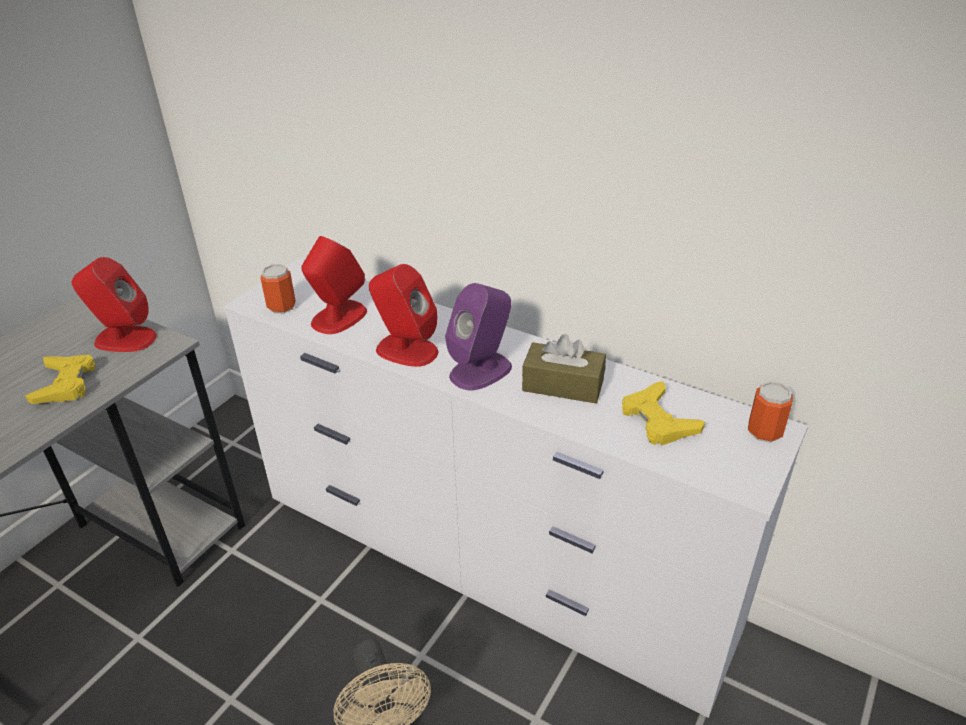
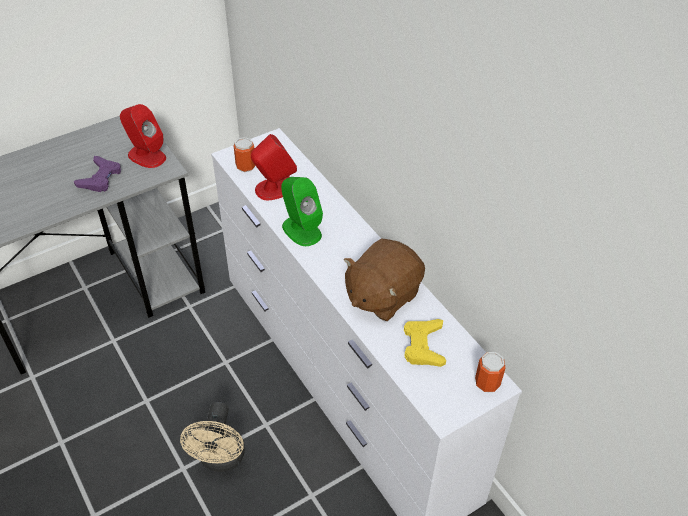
camera: 25 degrees right, 10 degrees up
(65, 384) = (100, 178): yellow game controller -> purple game controller
(406, 350) = (301, 230): red speaker -> green speaker
(481, 370) = (338, 264): purple speaker -> none
(563, 385) = (382, 295): brown tissue box -> brown plush toy

